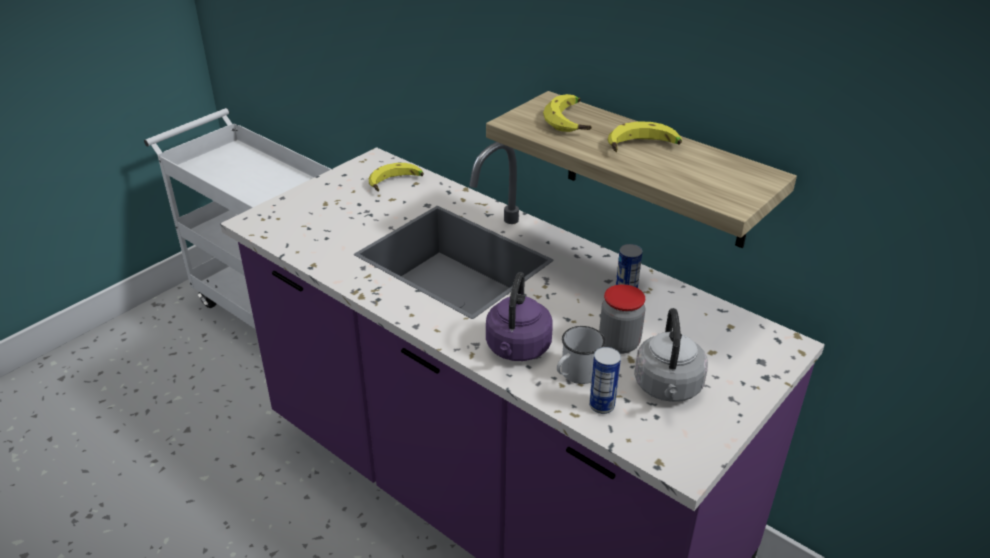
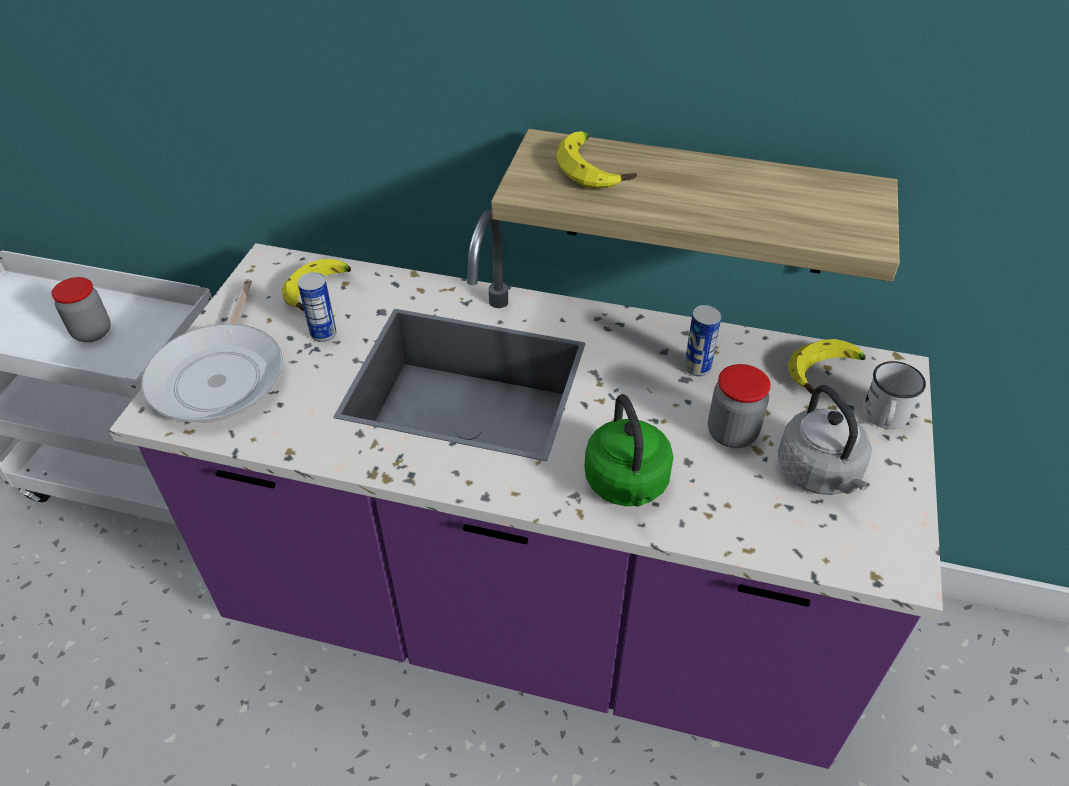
camera: 25 degrees left, 10 degrees up
(264, 186) = (92, 332): none -> jar
(303, 213) = (221, 375): none -> frying pan
(517, 349) = (627, 485): purple kettle -> green kettle
(575, 374) = (714, 494): white mug -> white mug (884, 418)
(601, 405) = (769, 525): can -> can (323, 334)
(643, 148) = (710, 188): banana -> banana (826, 374)

